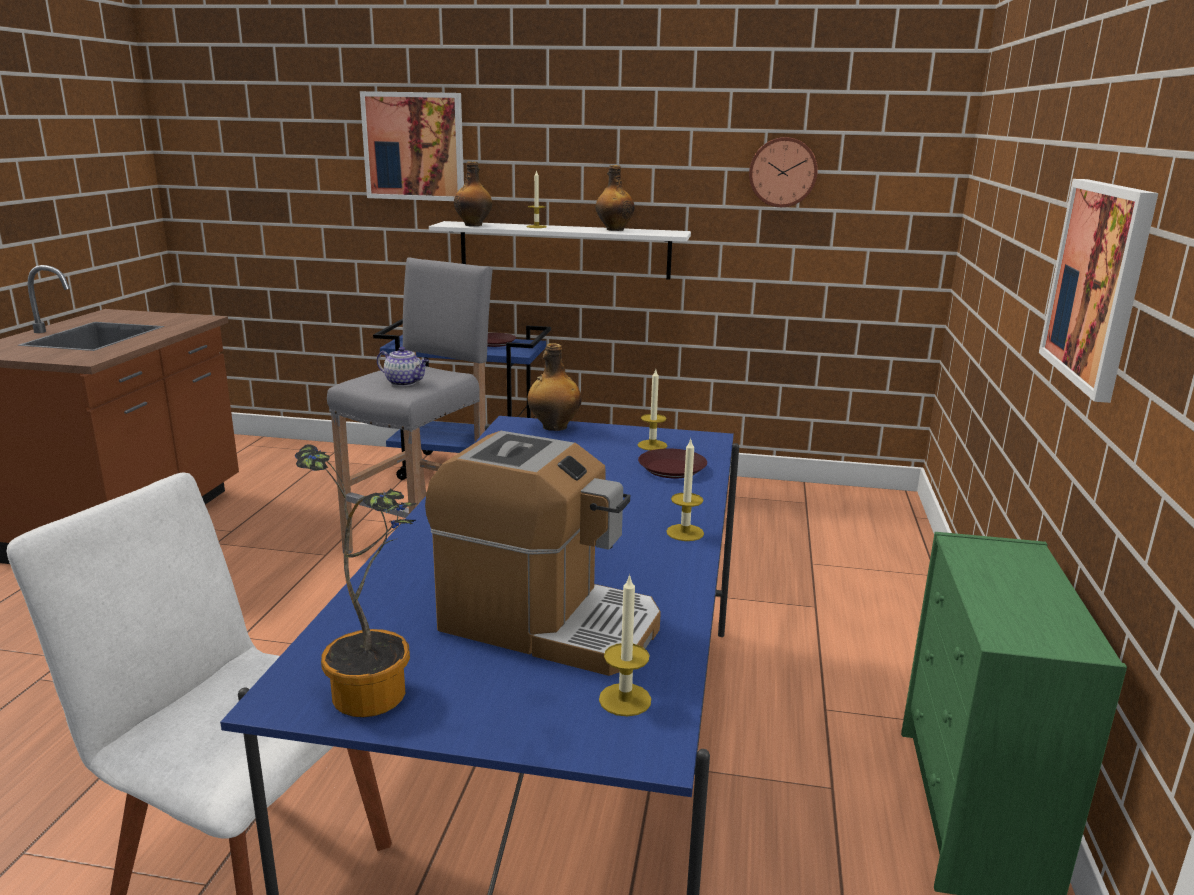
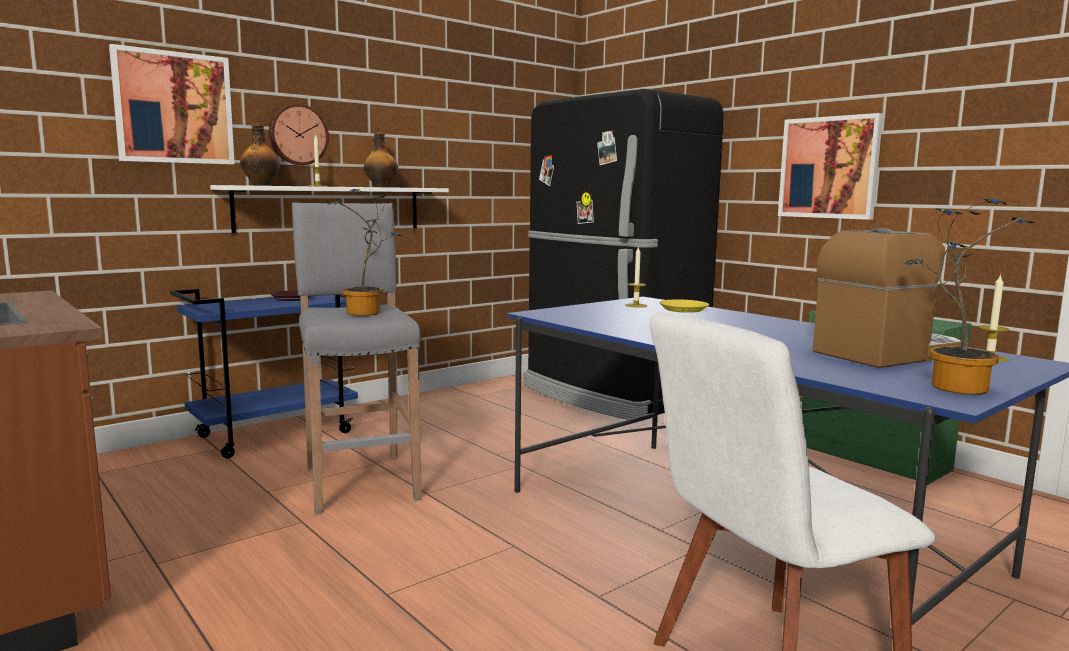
camera: 50 degrees left, 10 degrees down
(404, 382) = (367, 313): teapot -> potted plant
(554, 427) = (560, 310): bottle -> none
(673, 469) = (684, 309): brown plate -> yellow plate
(685, 532) = (785, 322): candle -> none
(783, 172) = (484, 142): wall clock -> wall clock (298, 135)
(850, 551) = (610, 395): none -> black fridge

